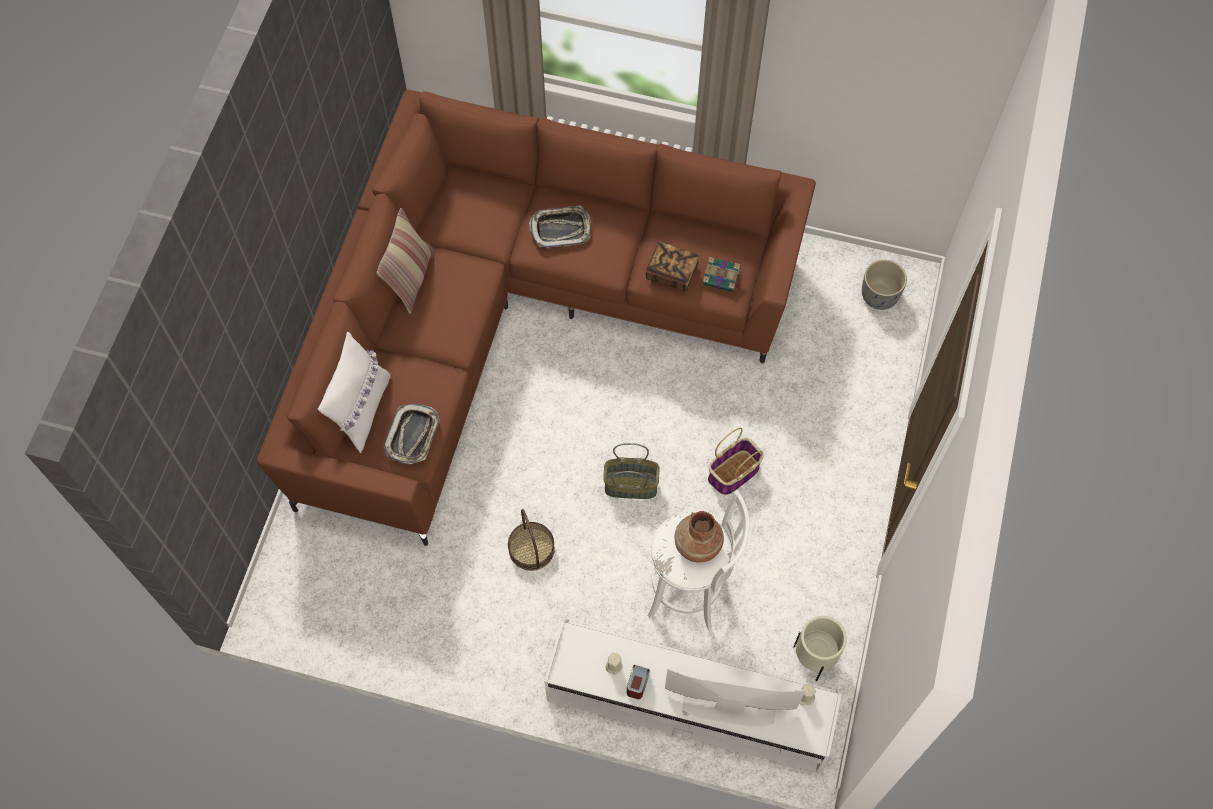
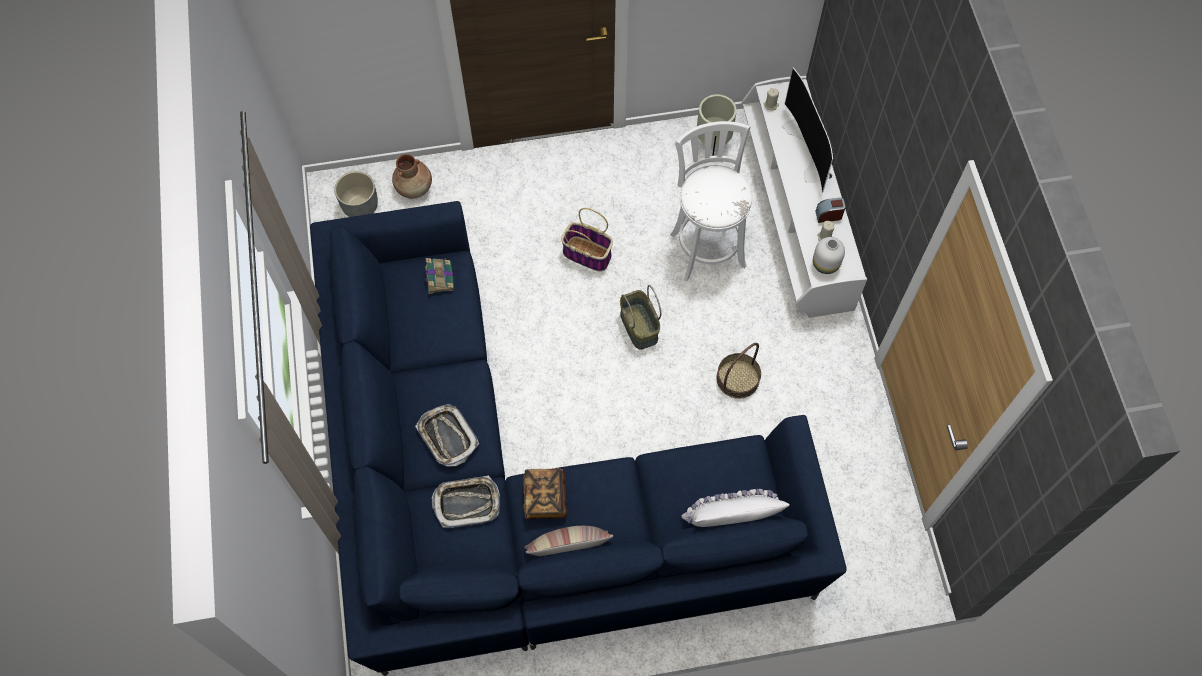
camera: 115 degrees left, 0 degrees up
(412, 436) = (730, 464): tray -> tray (467, 503)
(516, 317) = (519, 497): brown sofa -> blue sofa
(583, 650) = (825, 263): none -> white vase
(672, 273) = (452, 320): book -> book (545, 498)
(697, 545) = (713, 189): brown vase -> brown vase (414, 187)

